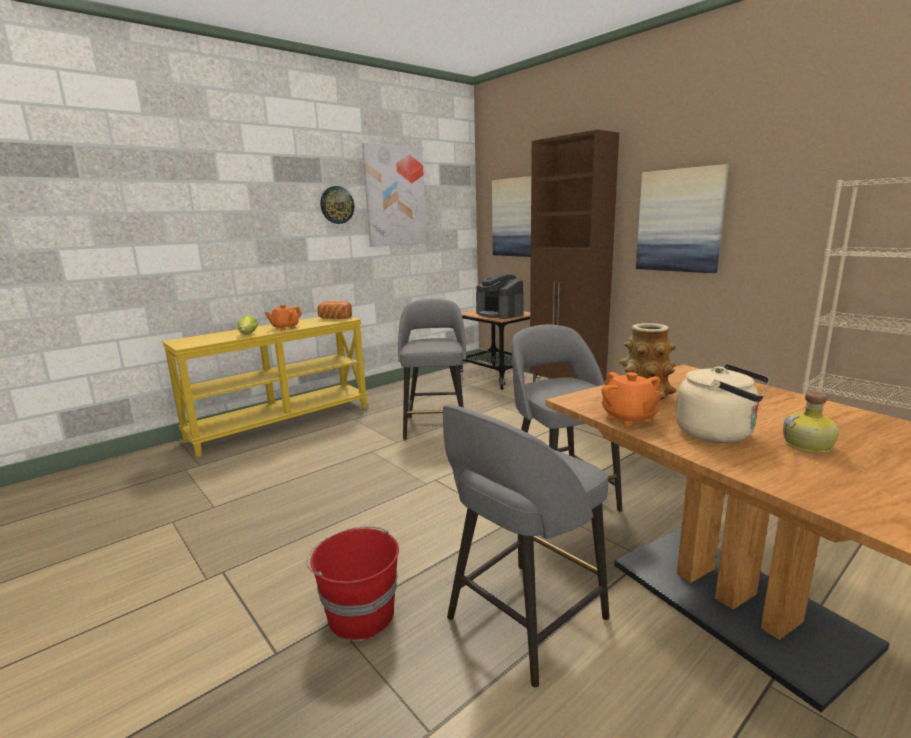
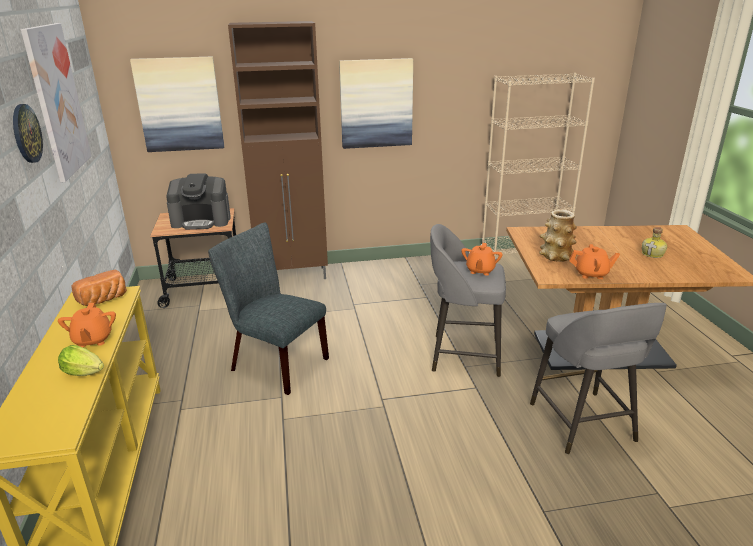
camera: 60 degrees left, 10 degrees up
(359, 614) = (542, 495): red bucket -> none
(435, 426) = (274, 363): grey stool -> grey chair
(573, 389) = (480, 270): none -> orange teapot
(719, 434) = (628, 264): beige kettle -> none

